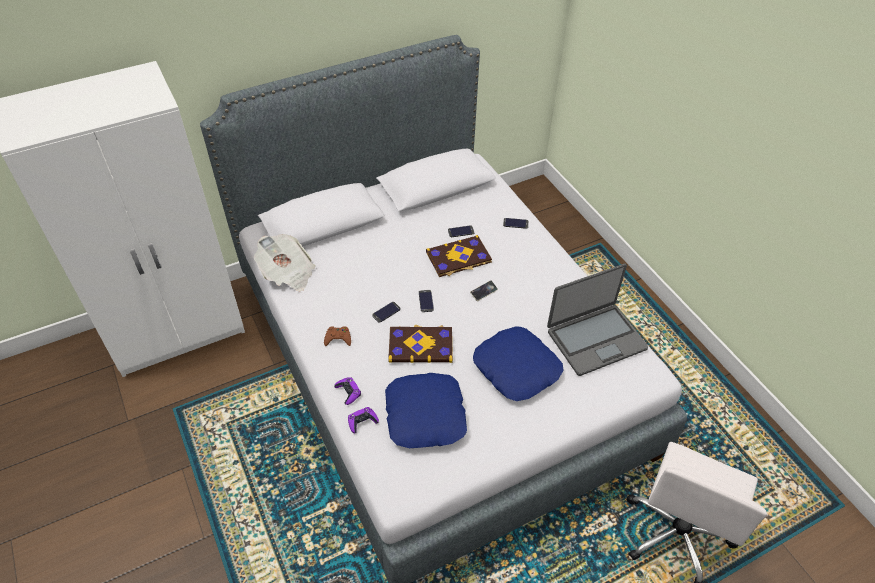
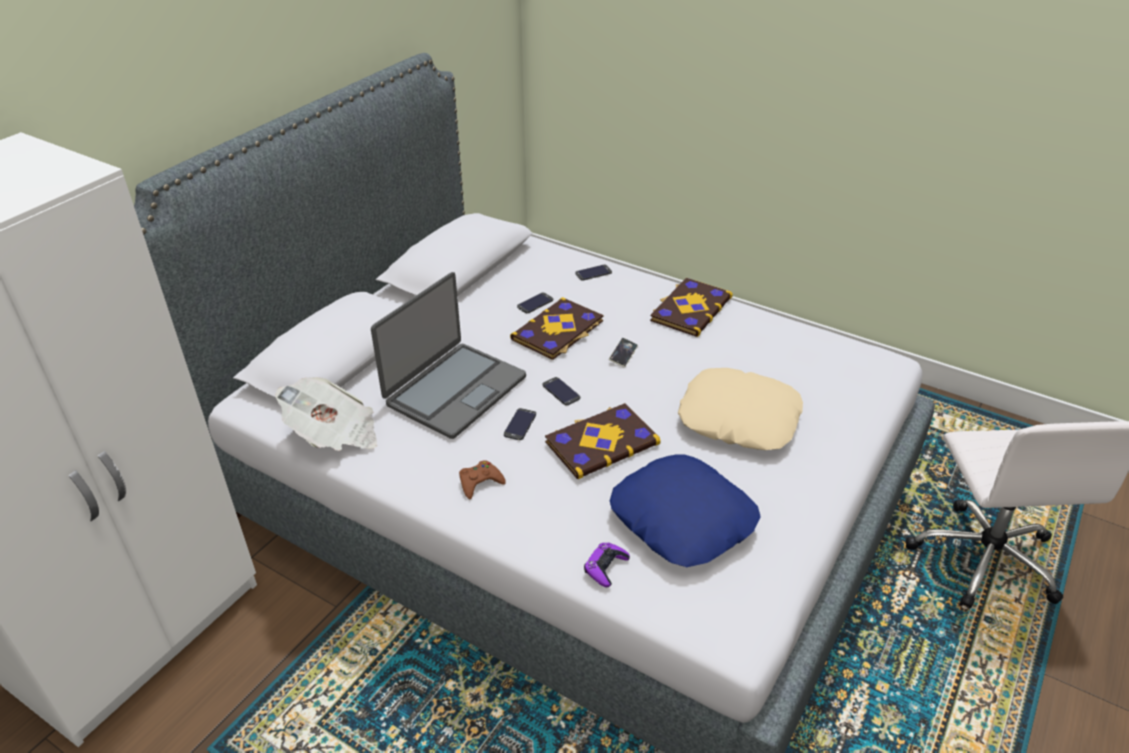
camera: 30 degrees left, 10 degrees down
(348, 392) = (553, 541): purple game controller -> none
(517, 368) = (739, 418): blue pillow -> beige pillow
(555, 277) = (690, 309): none -> book
(595, 339) = (794, 352): laptop -> laptop (454, 390)

